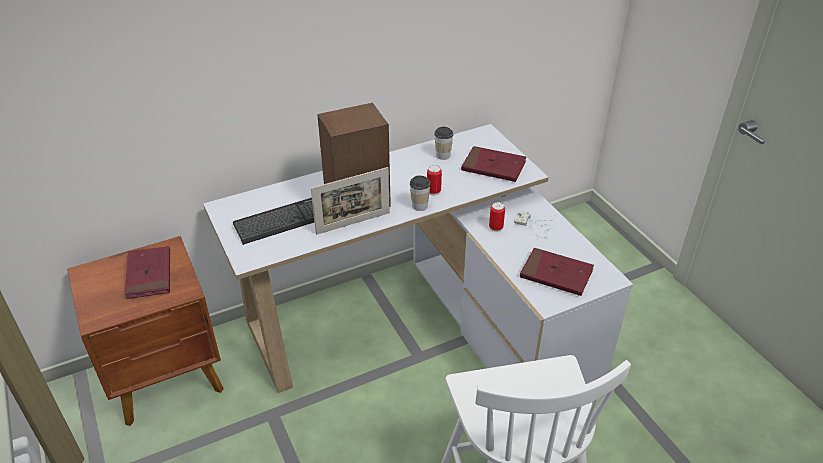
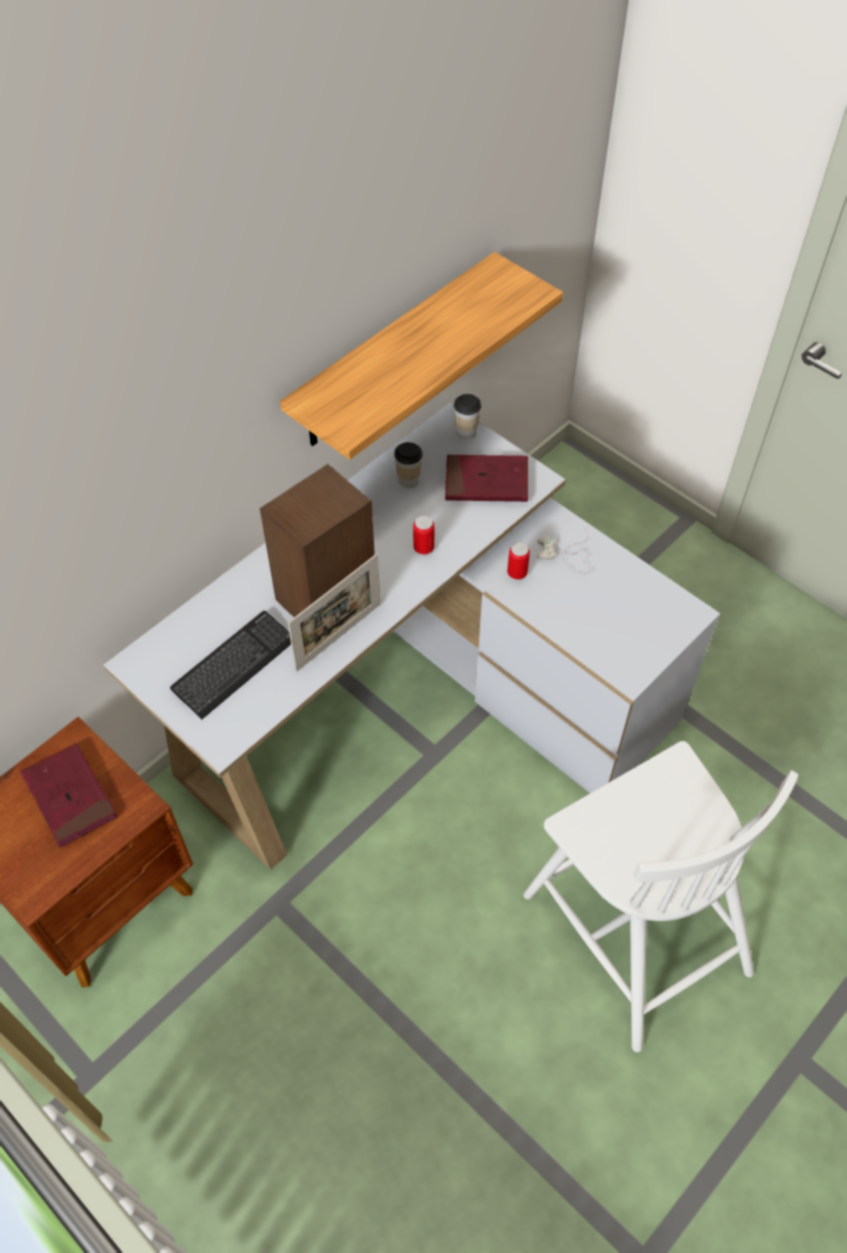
camera: 20 degrees left, 15 degrees up
(419, 206) = (416, 580): cup -> cup (466, 431)
(450, 69) = (393, 353): none -> shelf
(556, 274) = (622, 627): red book -> none

